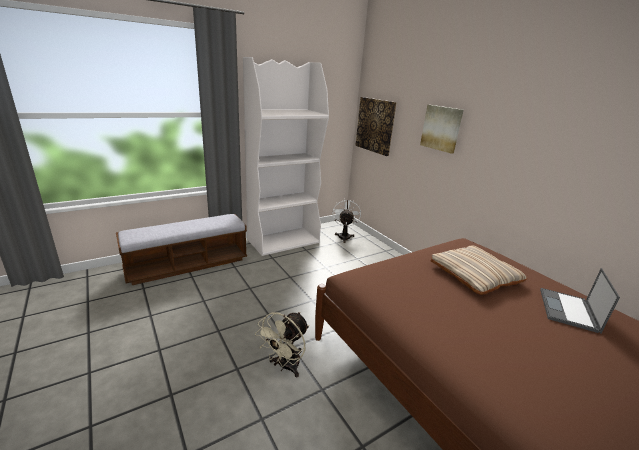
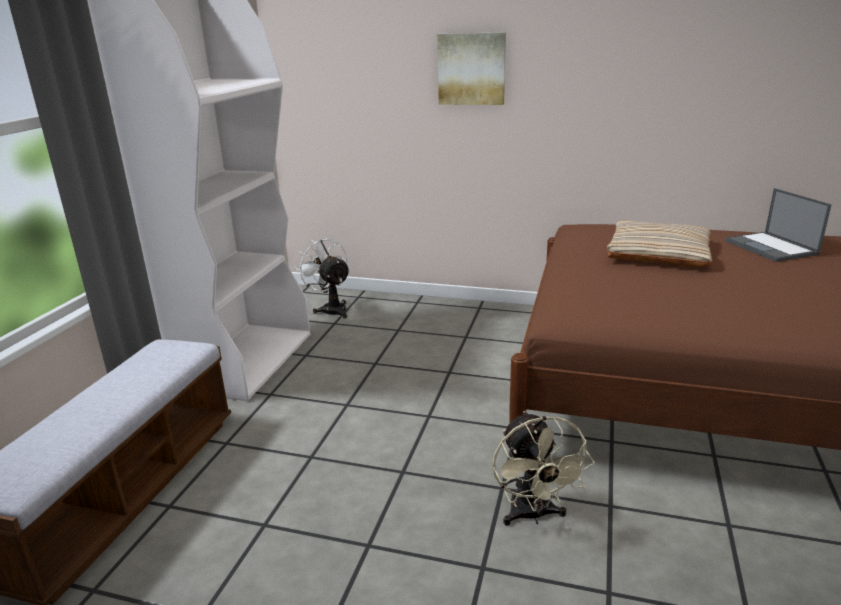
camera: 40 degrees left, 0 degrees up
(375, 125) = (324, 91): picture -> none

